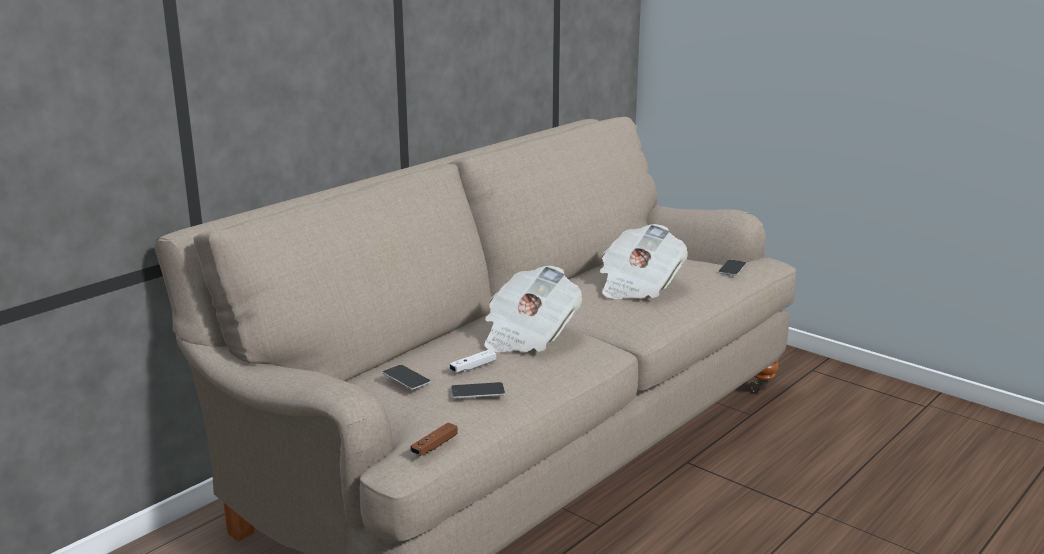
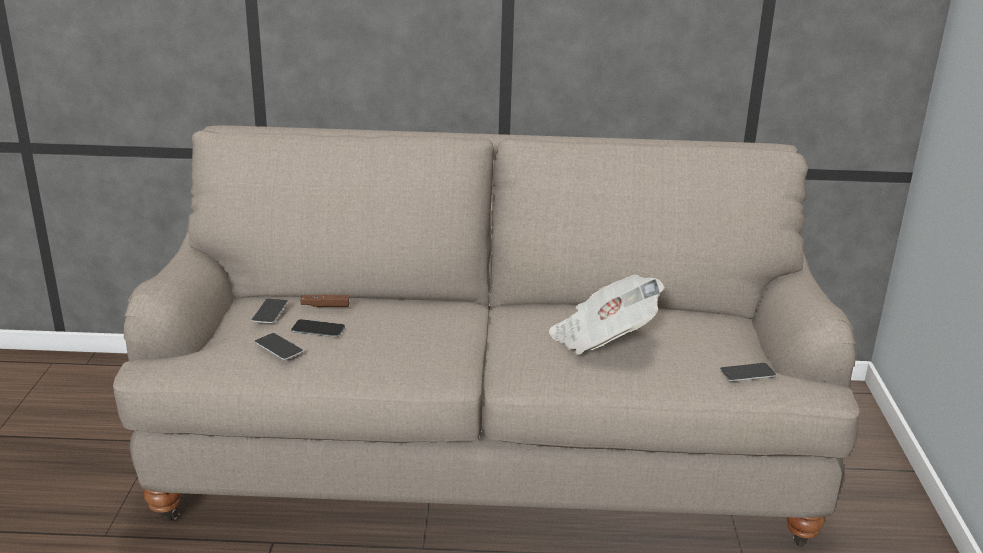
camera: 50 degrees right, 5 degrees up
(434, 446) = (182, 368): brown game controller -> brown game controller (325, 306)
(473, 367) = (318, 329): white game controller -> phone
(528, 336) = (411, 328): newspaper -> none

